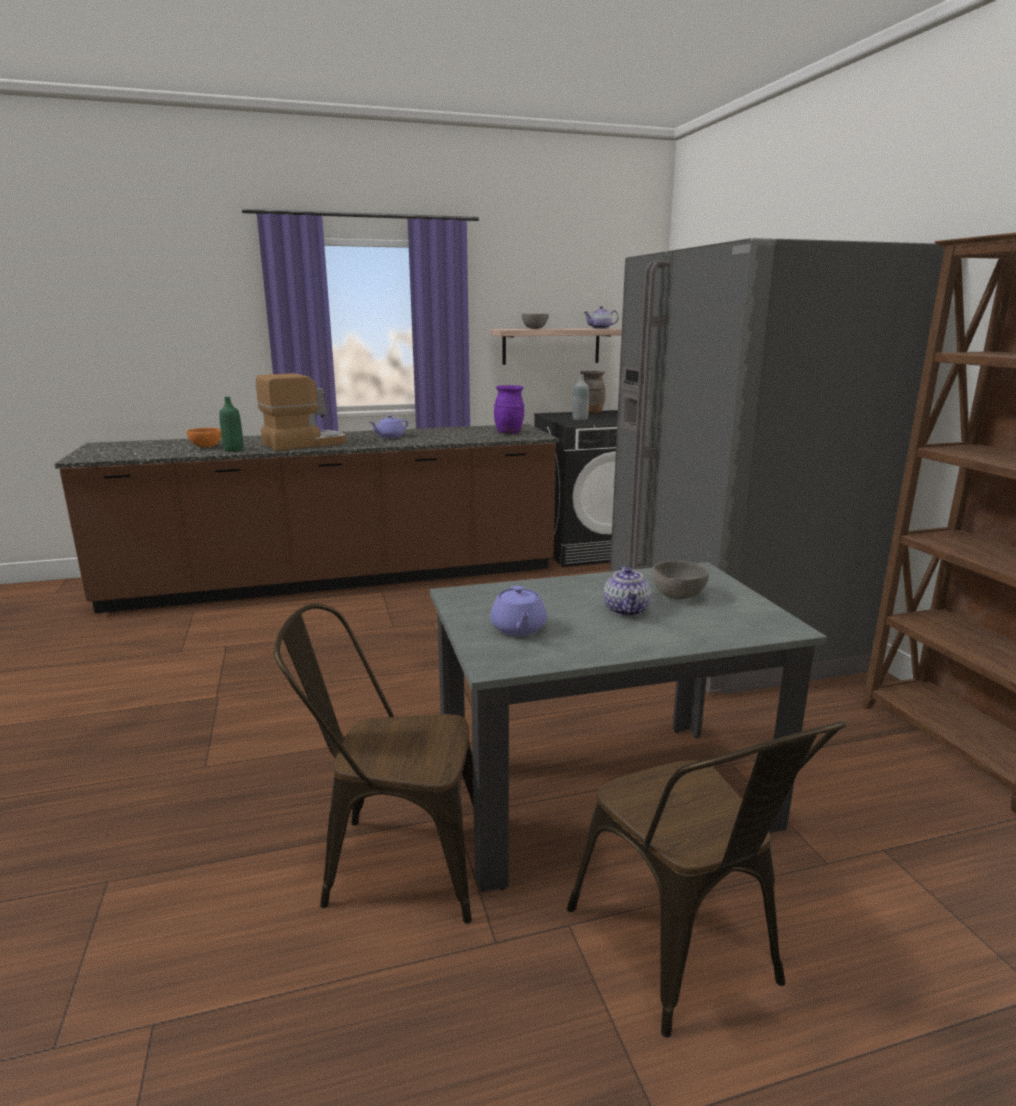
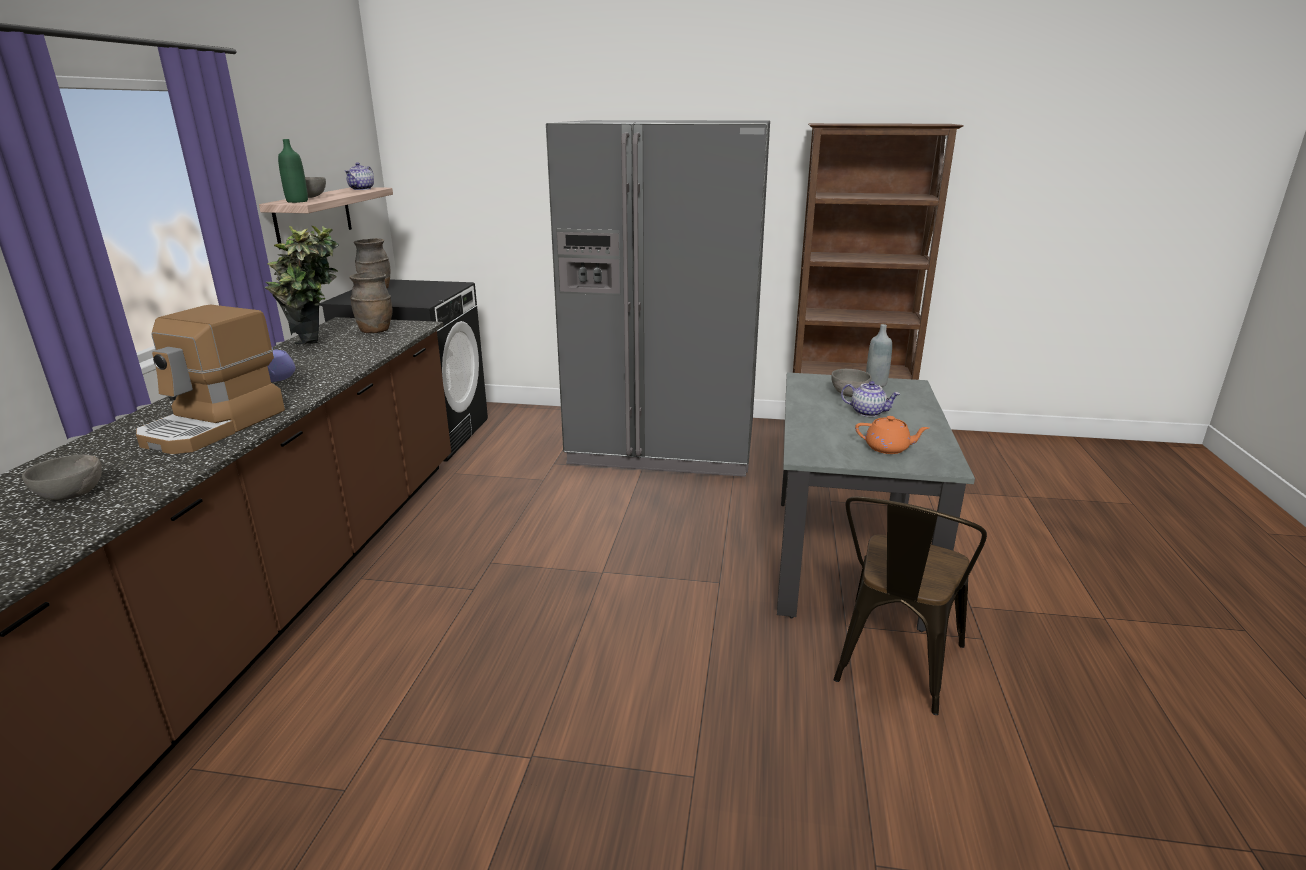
camera: 65 degrees left, 5 degrees up
(206, 447) = (72, 496): orange bowl -> grey bowl
(233, 450) = (158, 475): green bottle -> green bottle (297, 201)
(304, 444) = (215, 426): coffee machine -> coffee machine turned 150 degrees counterclockwise
(456, 432) = (318, 348): none -> potted plant
(509, 433) = (376, 331): purple vase -> brown vase
(518, 629) = (888, 448): purple teapot -> orange teapot
(580, 419) = (398, 297): grey bottle -> grey bottle (876, 384)
(684, 954) = (998, 575): brown chair -> none

